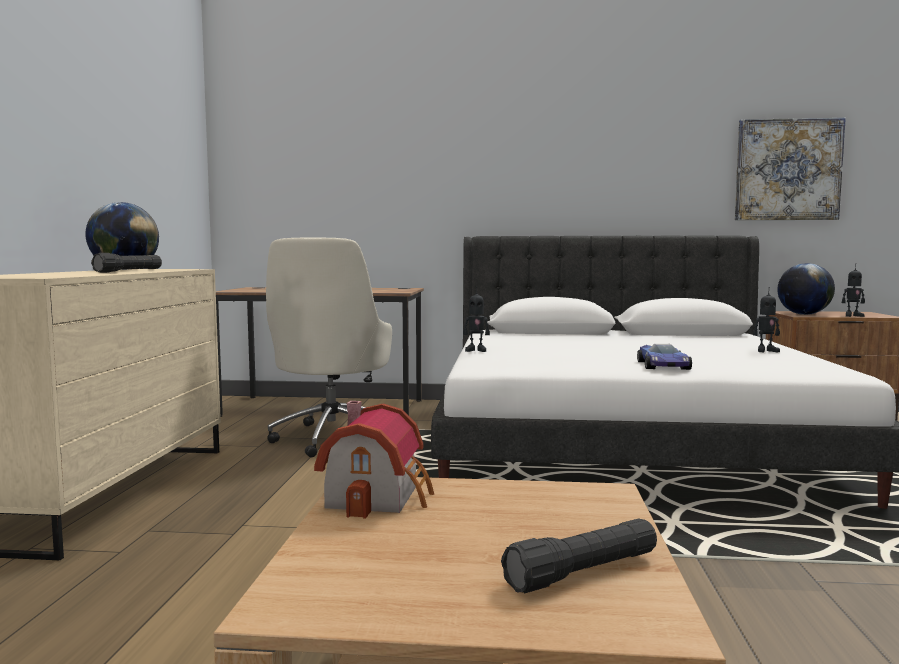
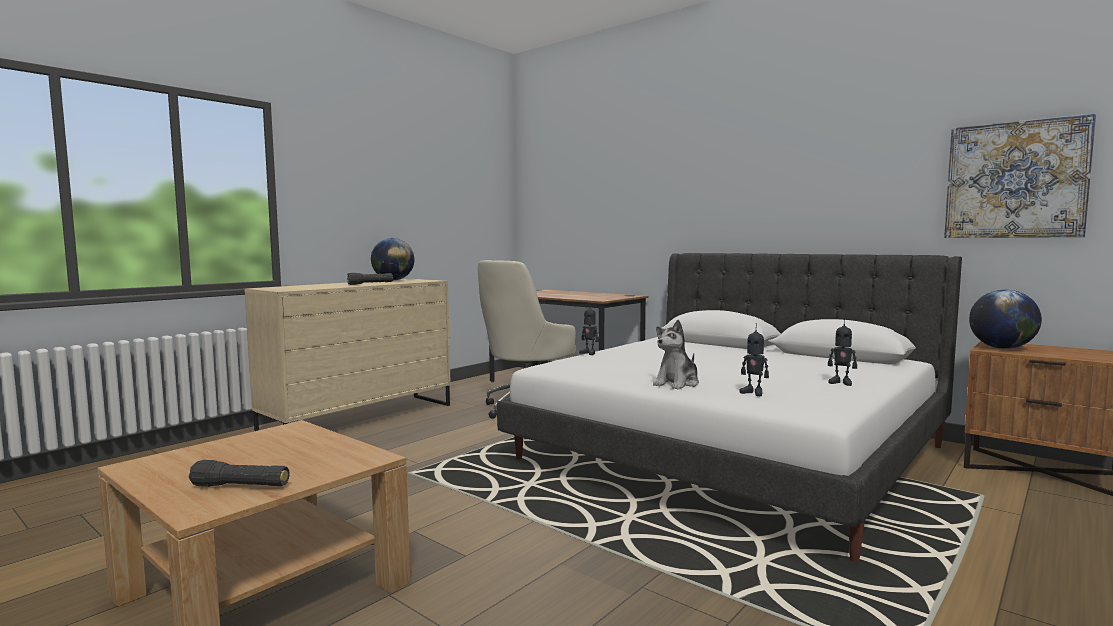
camera: 35 degrees right, 0 degrees up
(379, 496) = (283, 434): toy house -> none
(663, 365) = (677, 383): toy car -> plush toy
(852, 316) = (1062, 355): toy robot -> toy robot (753, 393)

